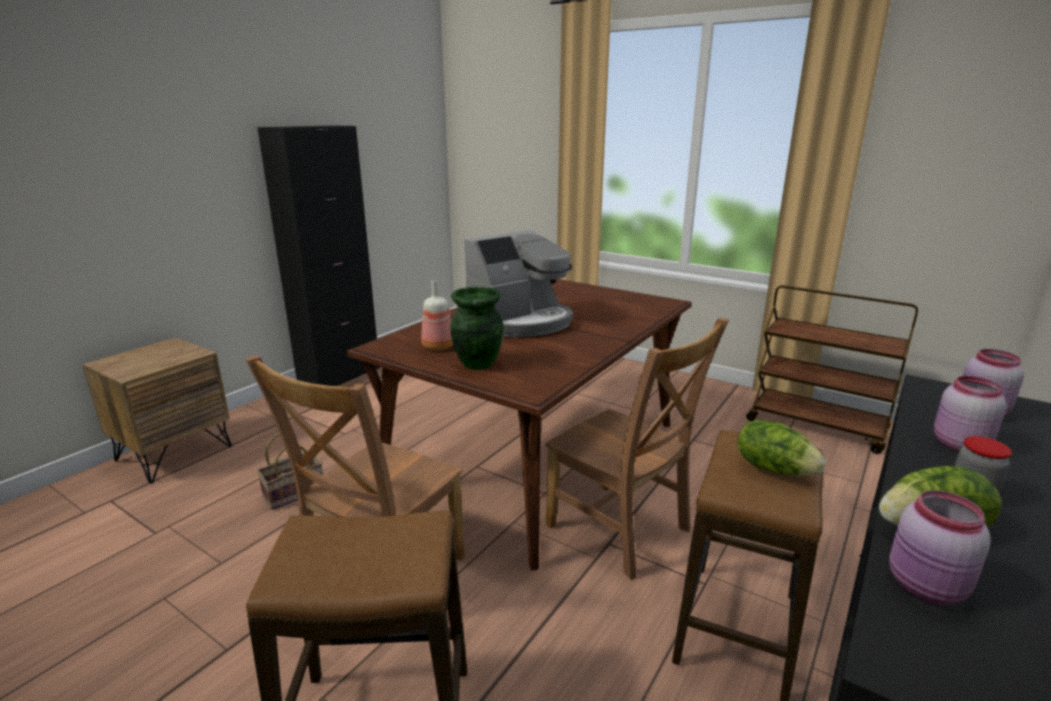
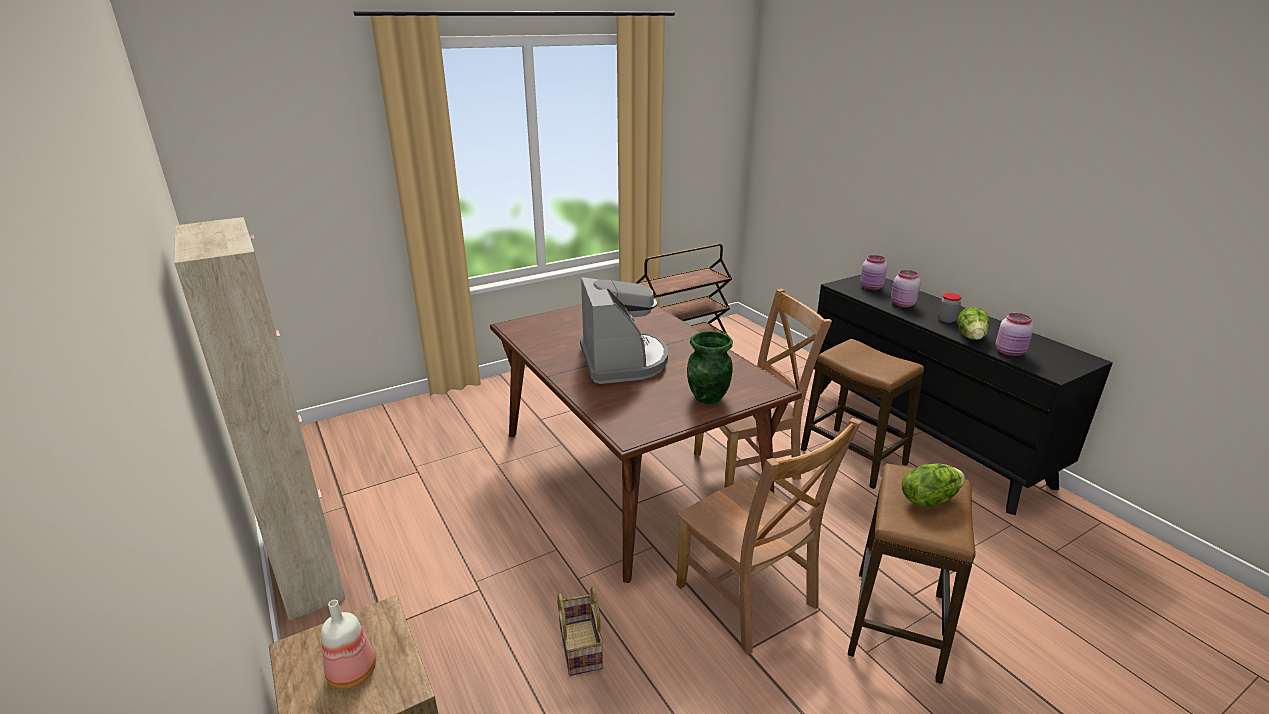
camera: 65 degrees left, 5 degrees up
(340, 376) = (309, 572): black cabinet -> beige cabinet
(439, 346) = (654, 407): bottle -> bottle (351, 672)
(774, 469) = (868, 356): lettuce -> lettuce (928, 499)

